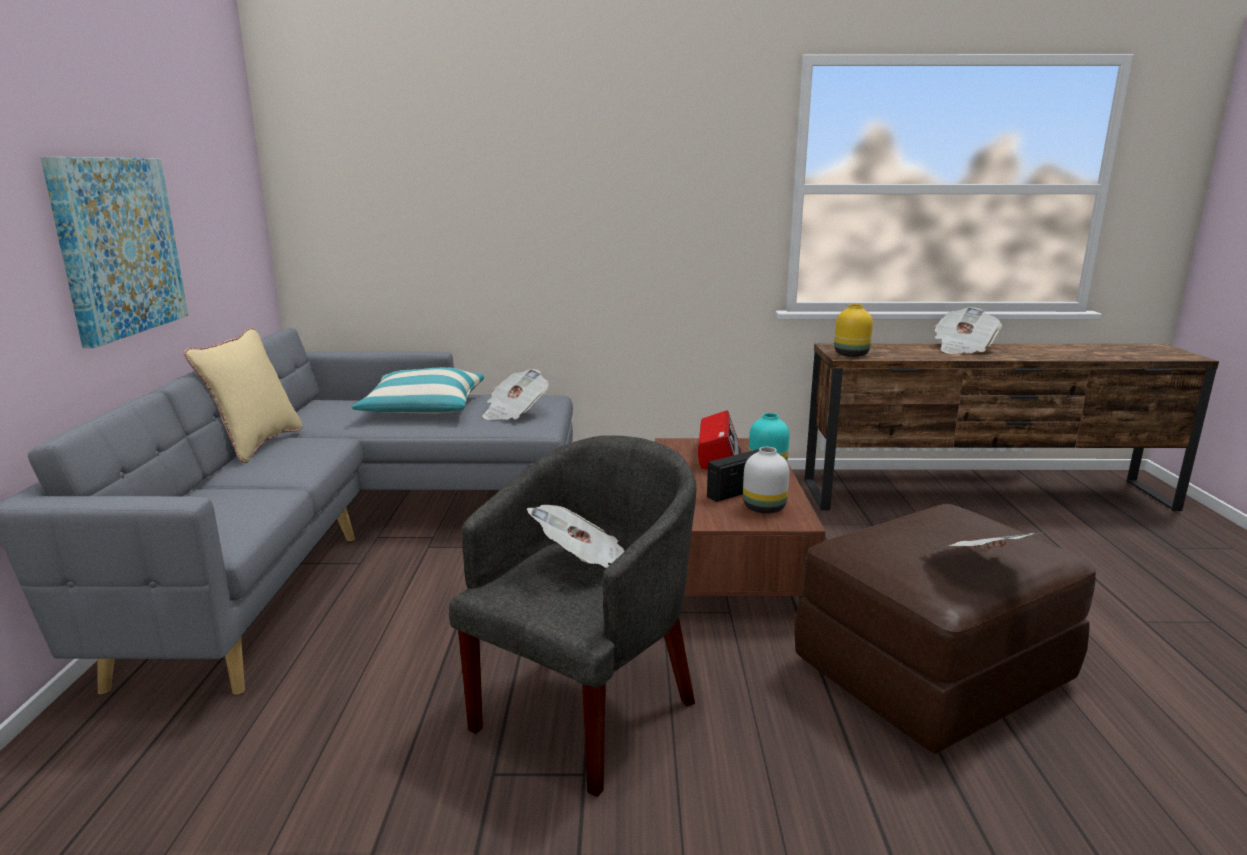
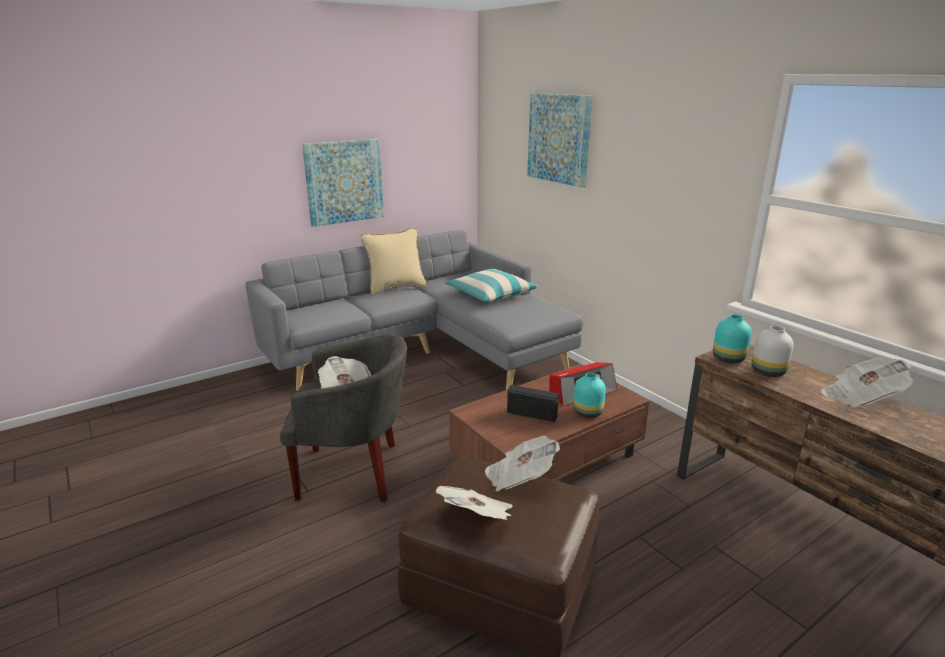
camera: 55 degrees right, 5 degrees up
(469, 153) = (559, 138): none -> picture
(514, 413) = (518, 314): newspaper -> newspaper (519, 478)
(764, 508) = (518, 430): white vase -> white vase (767, 372)
(851, 355) = (727, 359): yellow vase -> turquoise vase

